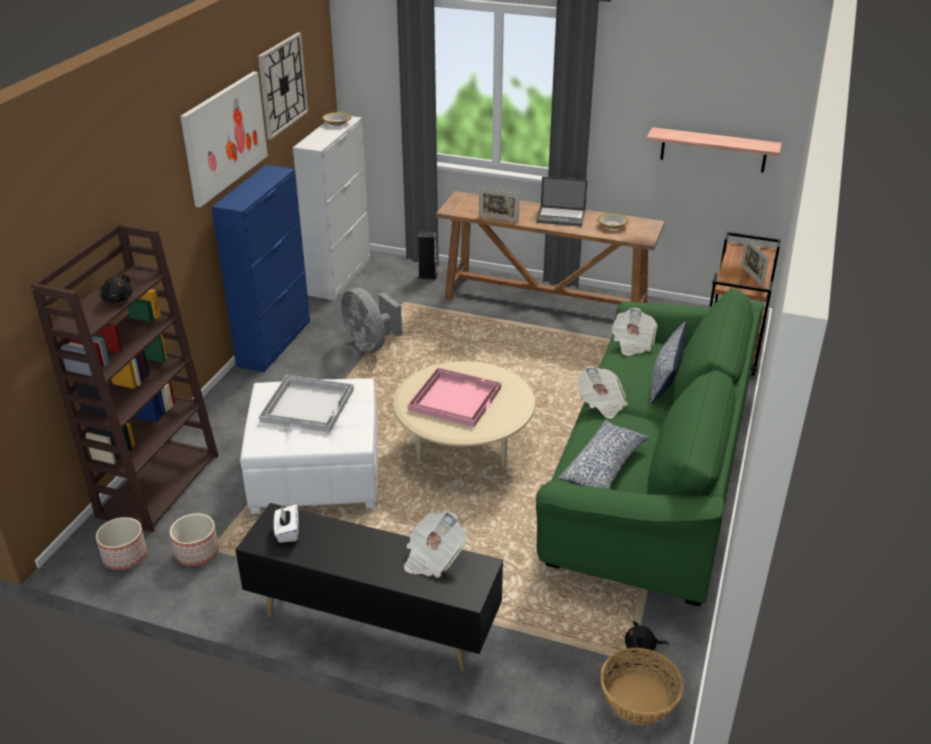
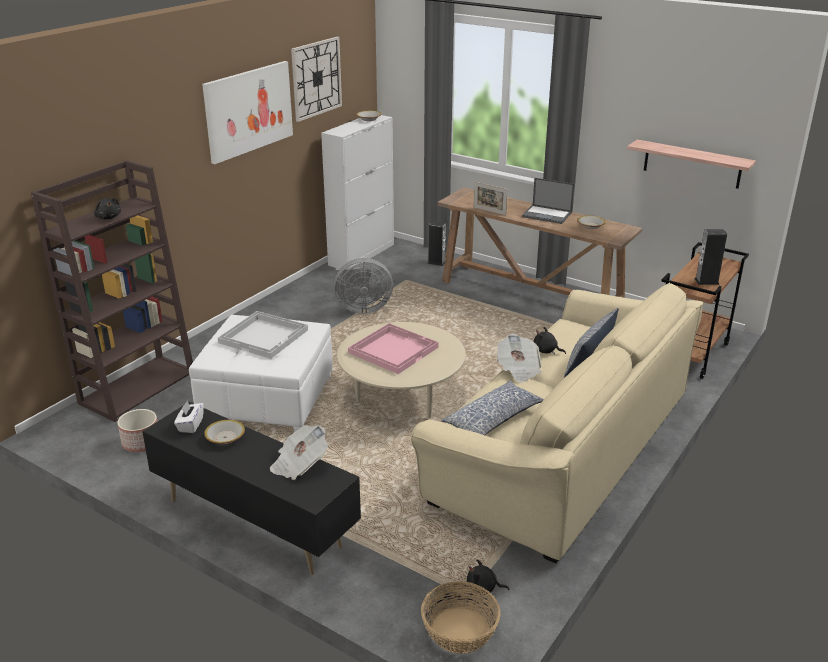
camera: 15 degrees right, 5 degrees down
(124, 557) = (84, 436): planter -> none
(274, 342) = (283, 297): blue cabinet -> none
(334, 540) = (225, 437): none -> bowl
(370, 345) = (361, 308): grey fan -> grey fan turned 75 degrees counterclockwise
(619, 377) = (546, 351): none -> black plush toy
(632, 343) = (573, 326): newspaper -> none
(650, 475) = (561, 446): green sofa -> beige sofa
(751, 276) = (706, 281): picture frame -> speaker

